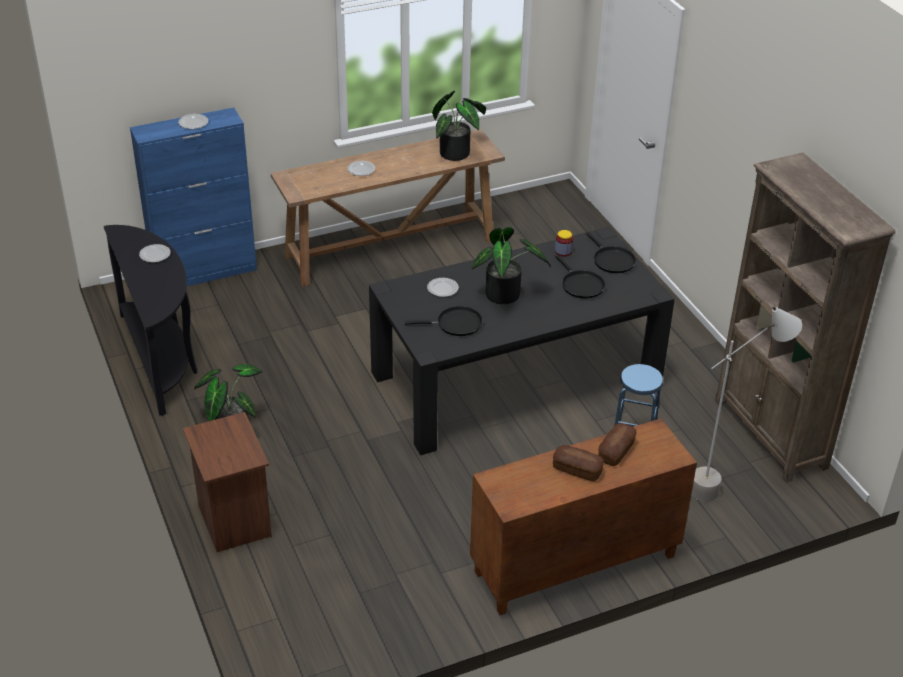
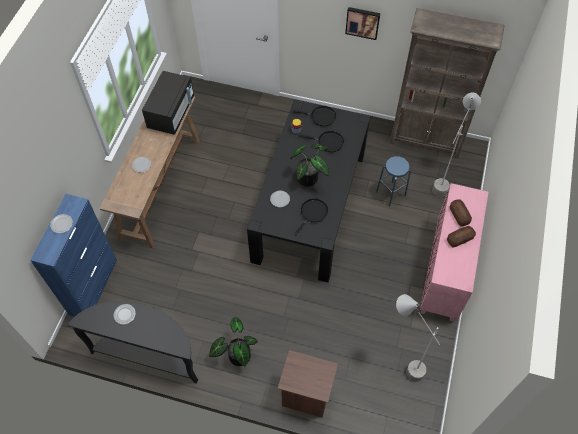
camera: 50 degrees left, 20 degrees up
(374, 593) = (402, 363): none -> grey floor lamp
(458, 153) = (171, 113): potted plant -> black microwave
(574, 566) = (446, 271): brown cabinet -> pink cabinet
(748, 159) = (362, 22): none -> picture

